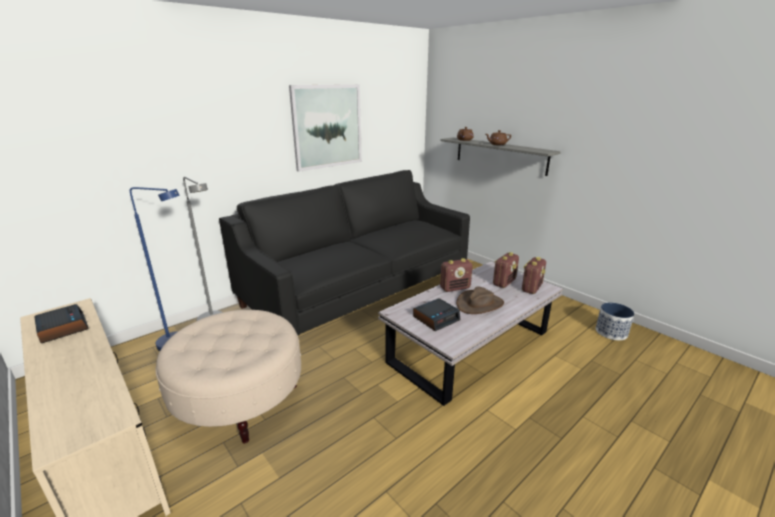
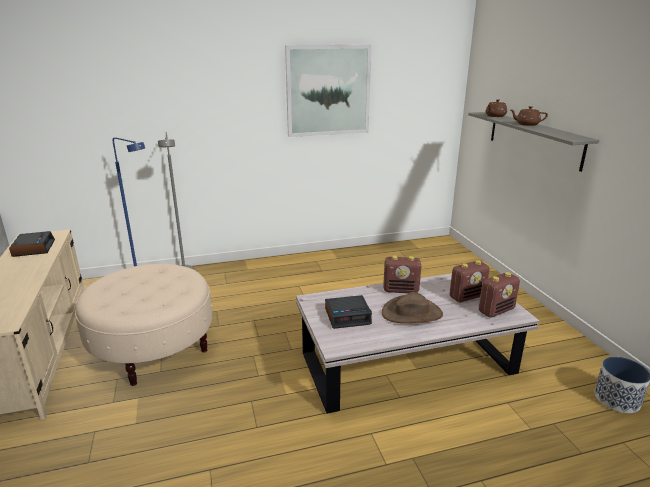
camera: 25 degrees right, 0 degrees up
(358, 290) = (334, 275): black sofa -> none

